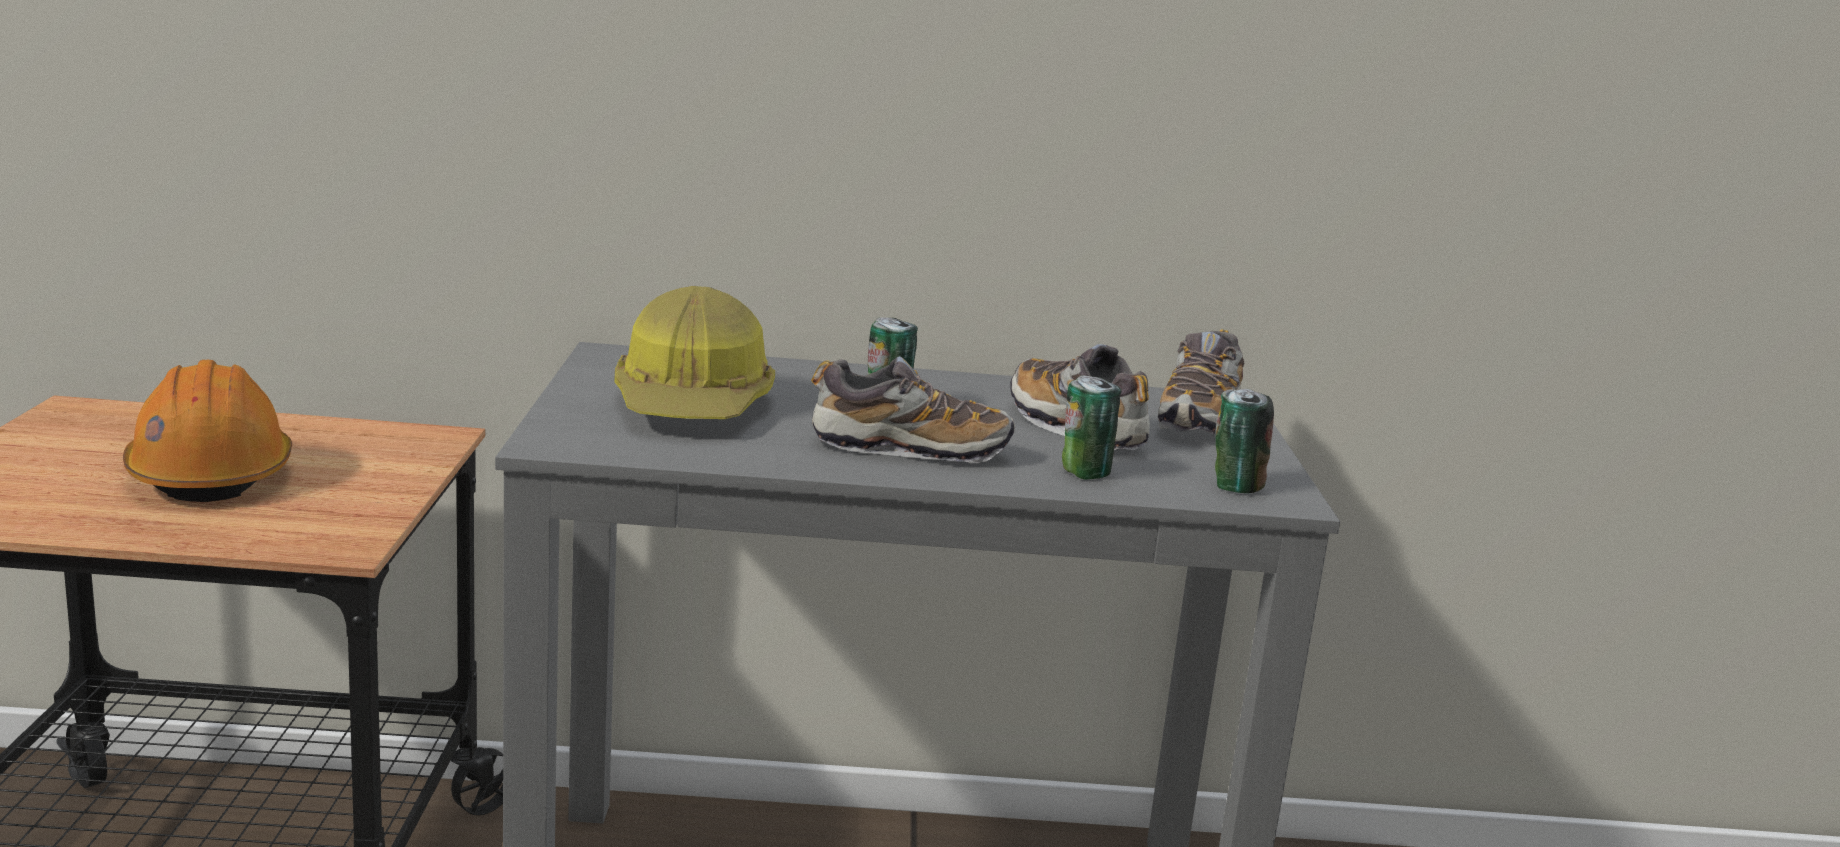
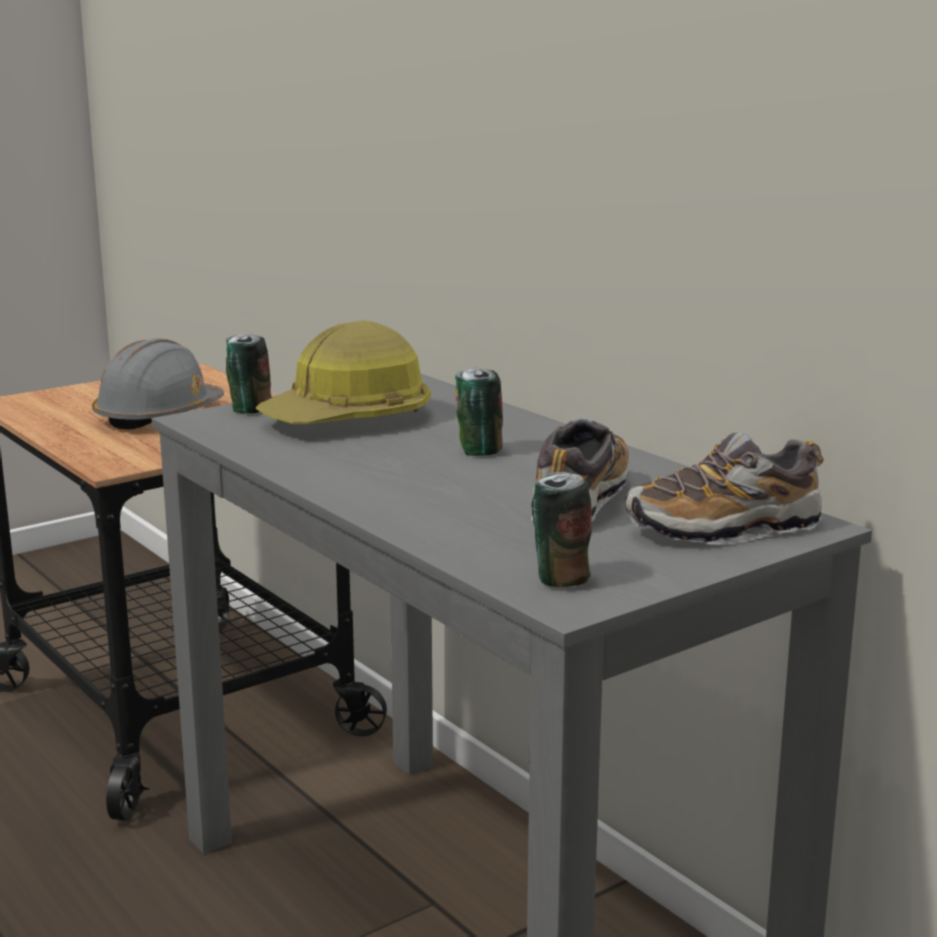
camera: 55 degrees right, 0 degrees up
(211, 473) = (159, 416): orange hard hat -> grey hard hat
(909, 449) = (392, 479): shoe -> none
(1084, 472) = (466, 530): can -> can (249, 409)

